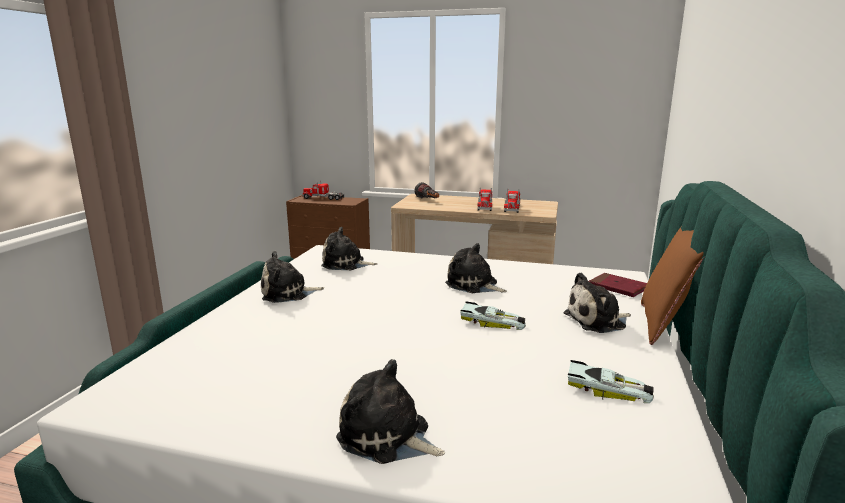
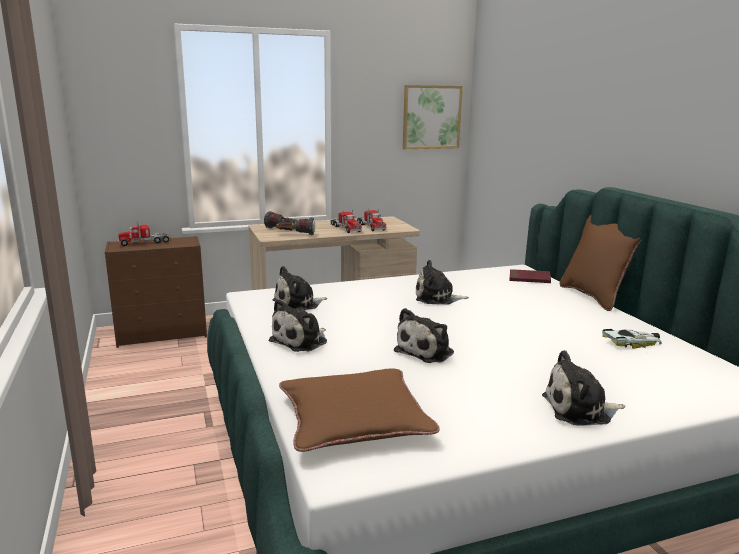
camera: 35 degrees left, 0 degrees up
(192, 367) = (354, 420): none -> brown pillow
(430, 206) = (295, 234): none -> flashlight
(492, 322) = (501, 321): toy car -> none
(598, 321) = (557, 304): plush toy -> plush toy (427, 351)
(619, 96) = (431, 117): none -> picture

